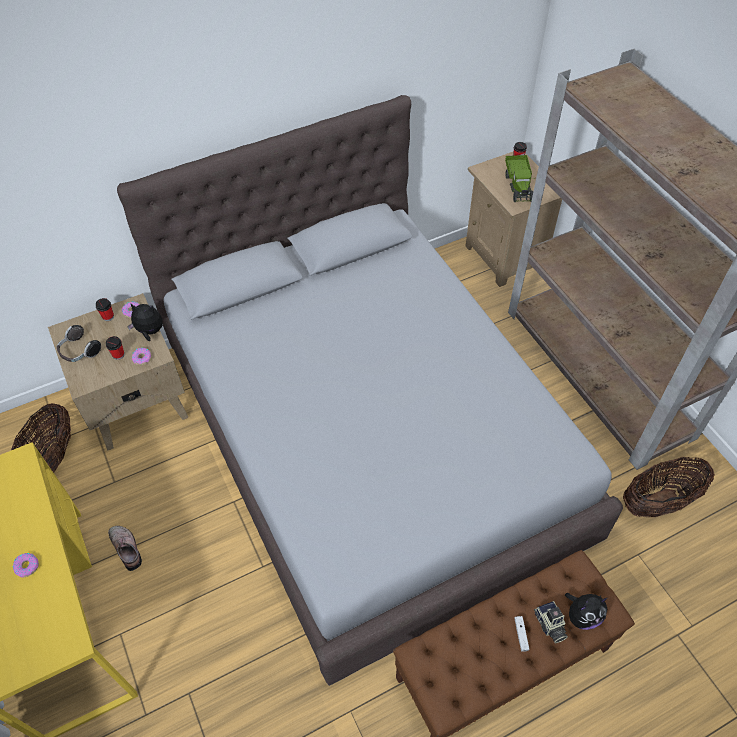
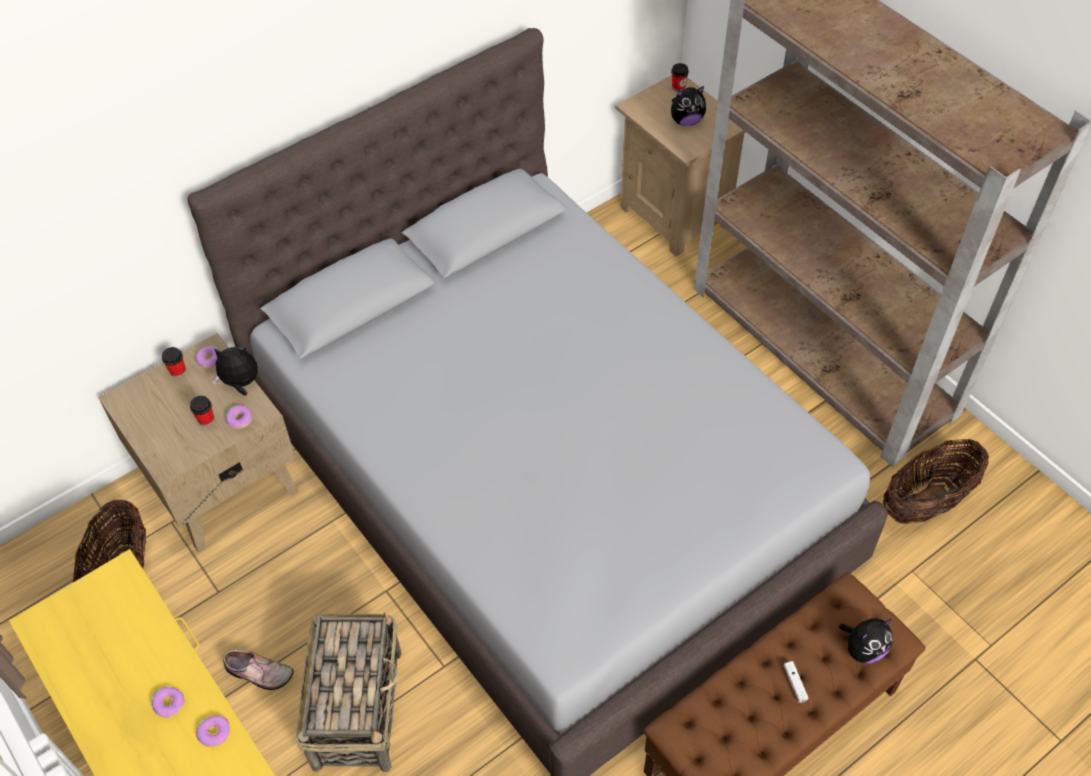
camera: 10 degrees left, 0 degrees up
(54, 595) = (214, 733): none -> donut
(79, 351) = (151, 423): headphones -> none
(127, 548) = (258, 674): shoe -> shoe turned 150 degrees clockwise
(193, 586) = (358, 707): none -> basket
(518, 185) = (686, 121): toy truck -> plush toy
(549, 626) = (826, 667): camera -> none

